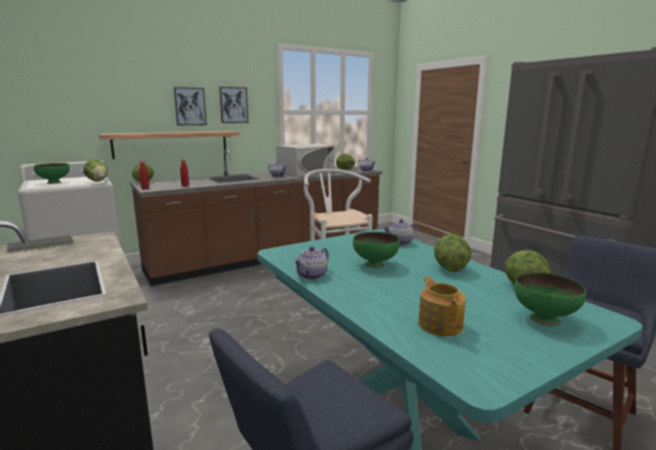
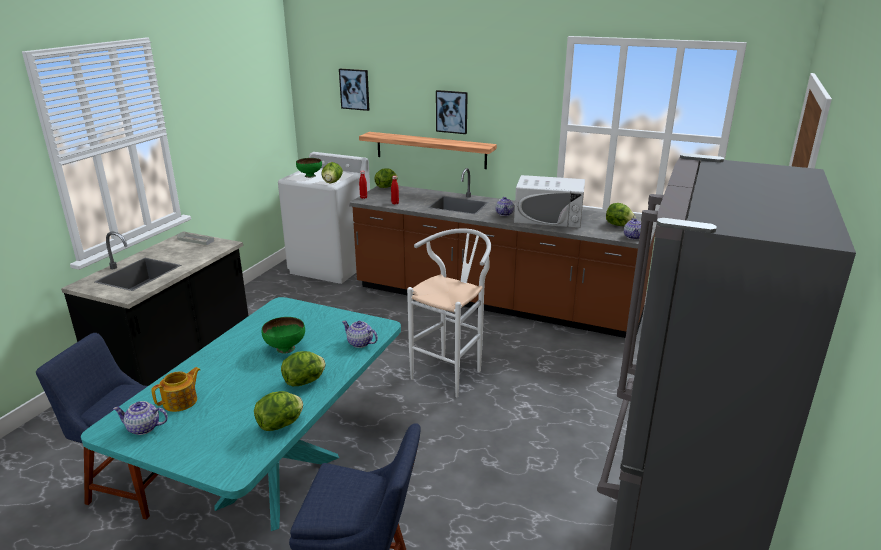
camera: 55 degrees right, 10 degrees up
(233, 105) = (501, 113): picture -> picture (354, 89)
(312, 275) = (240, 333): teapot -> teapot (144, 428)
(544, 319) = (216, 442): green bowl -> none

